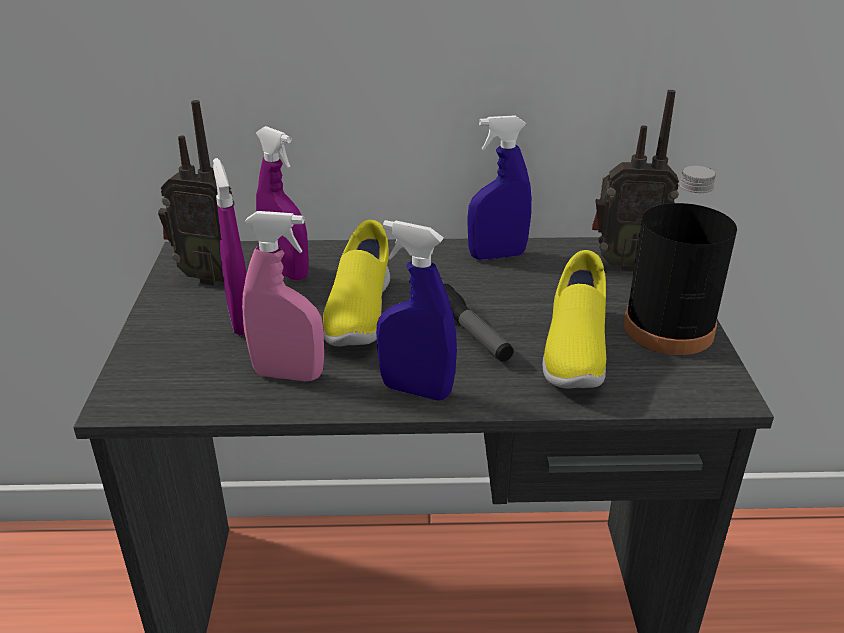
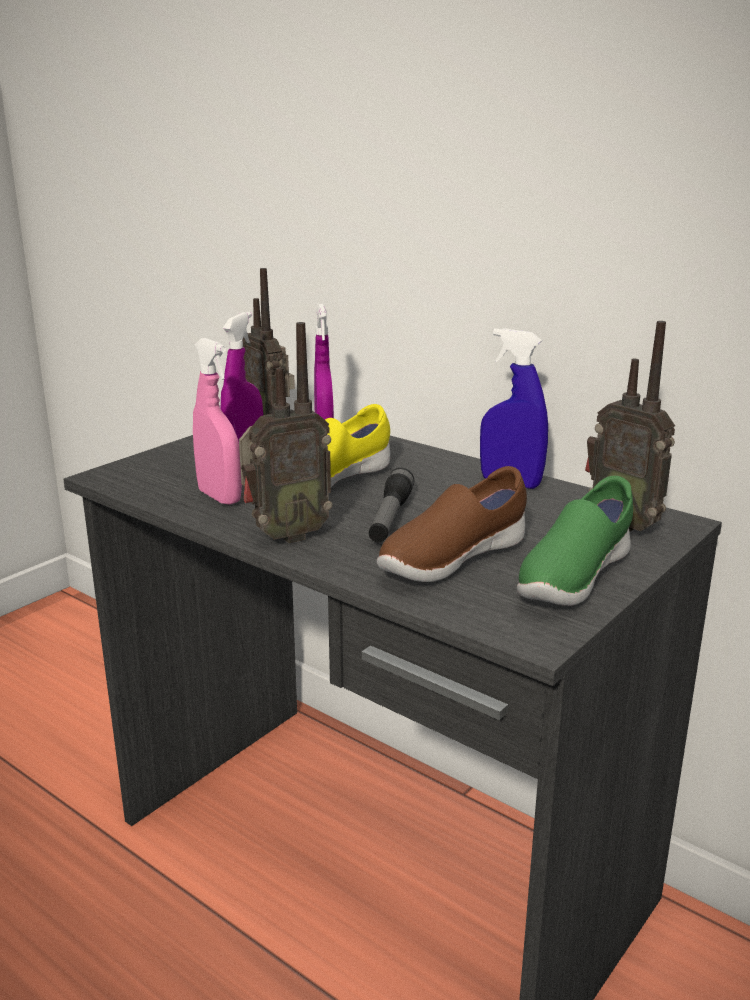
camera: 40 degrees right, 10 degrees down
(416, 390) = (284, 536): blue spray bottle -> radio
(573, 352) = (451, 560): yellow shoe -> brown shoe
(668, 329) = (573, 578): black bottle -> green shoe

